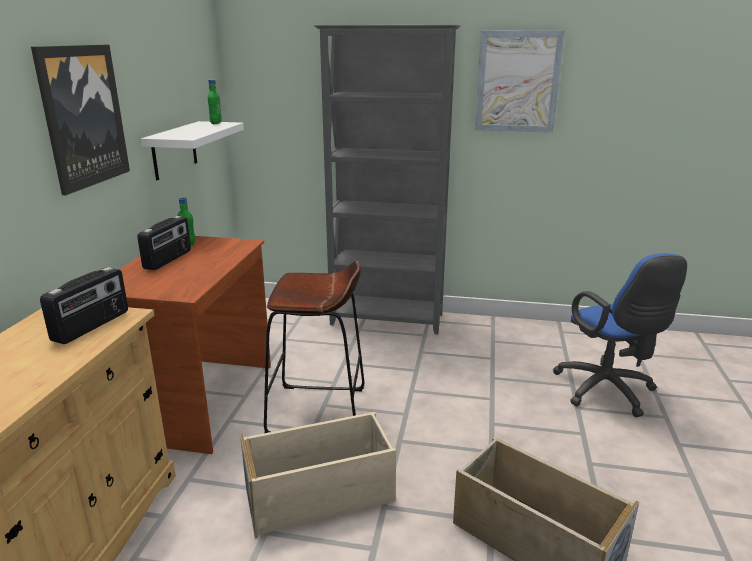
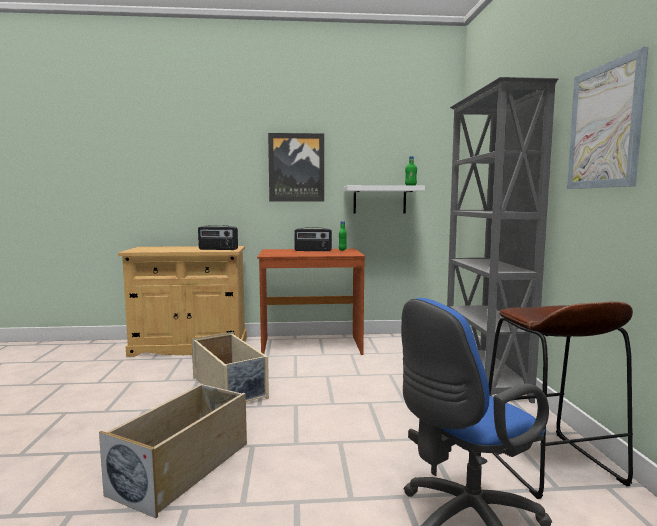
camera: 75 degrees right, 15 degrees down
(317, 412) = (317, 375): brown stool -> brown stool (549, 464)

